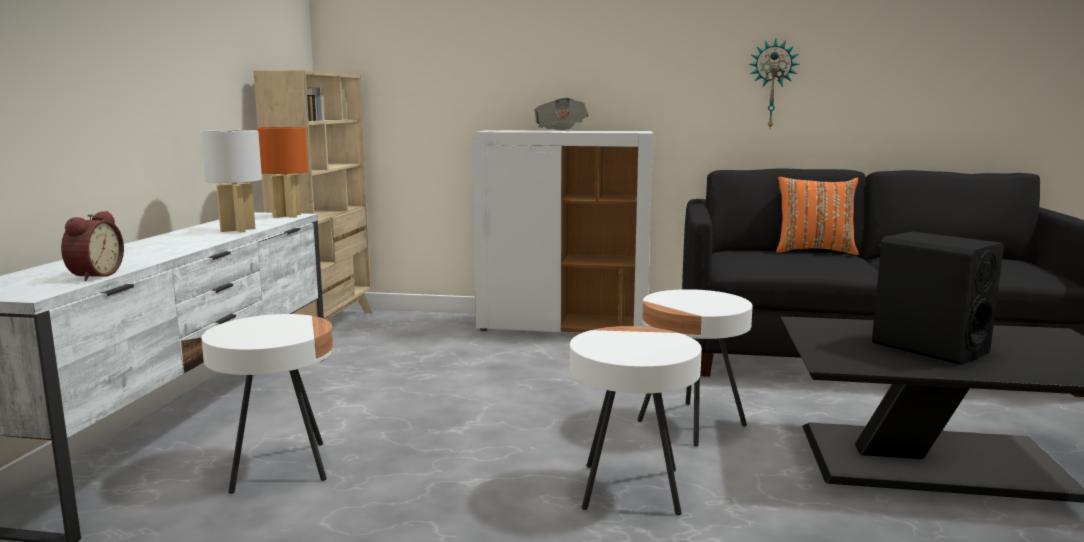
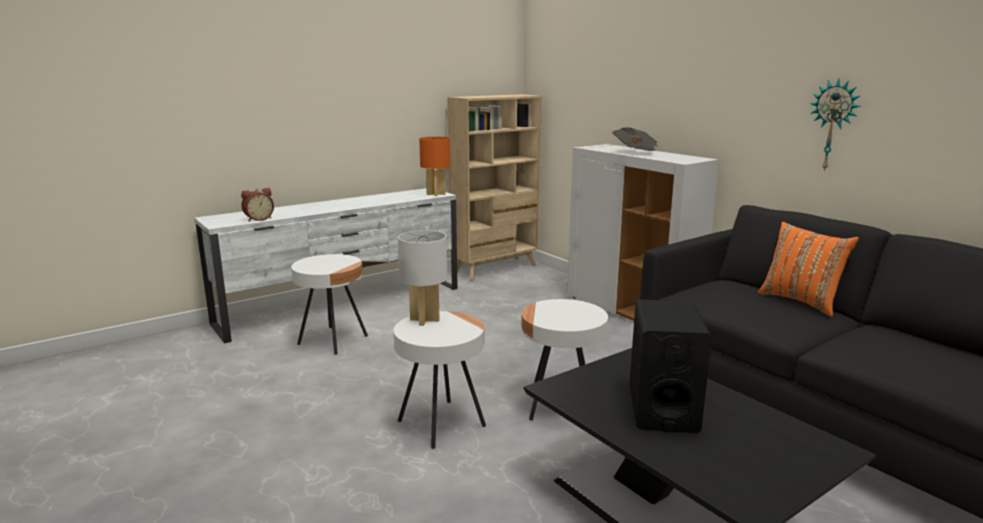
camera: 45 degrees right, 5 degrees up
(237, 230) = (384, 201): white table lamp -> white table lamp (424, 320)

